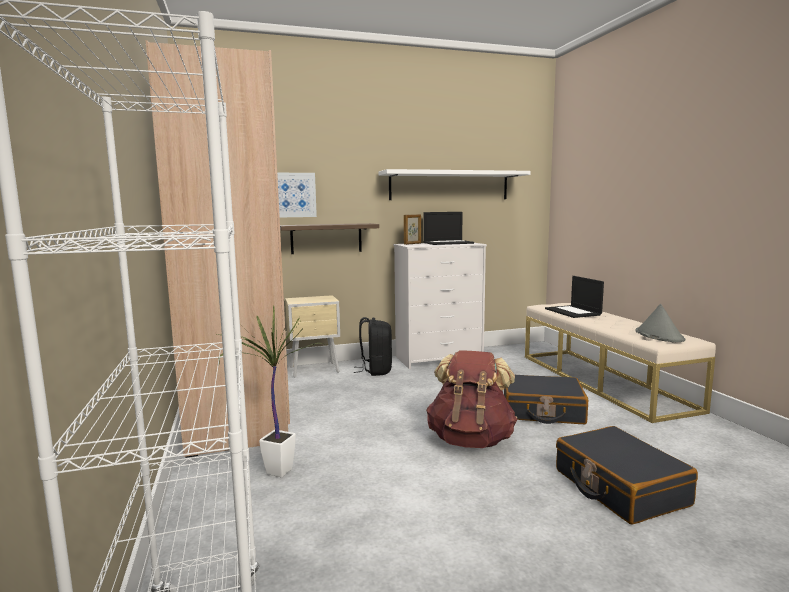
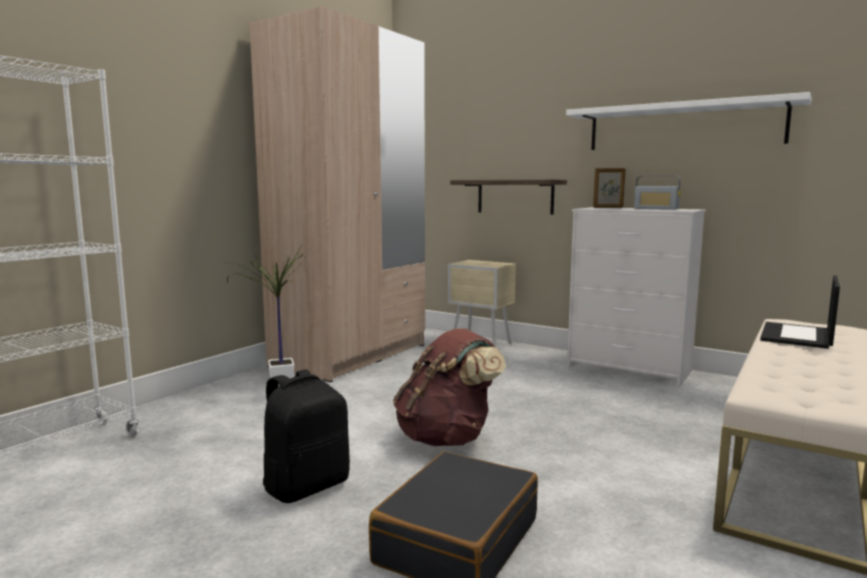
camera: 50 degrees right, 0 degrees up
(293, 195) = (484, 147): picture -> none
(375, 370) = (530, 359): black backpack -> black backpack (306, 486)
(448, 243) = (656, 209): laptop -> radio
(542, 411) = (595, 452): black suitcase -> none
(658, 335) = (802, 388): grey hat -> none

